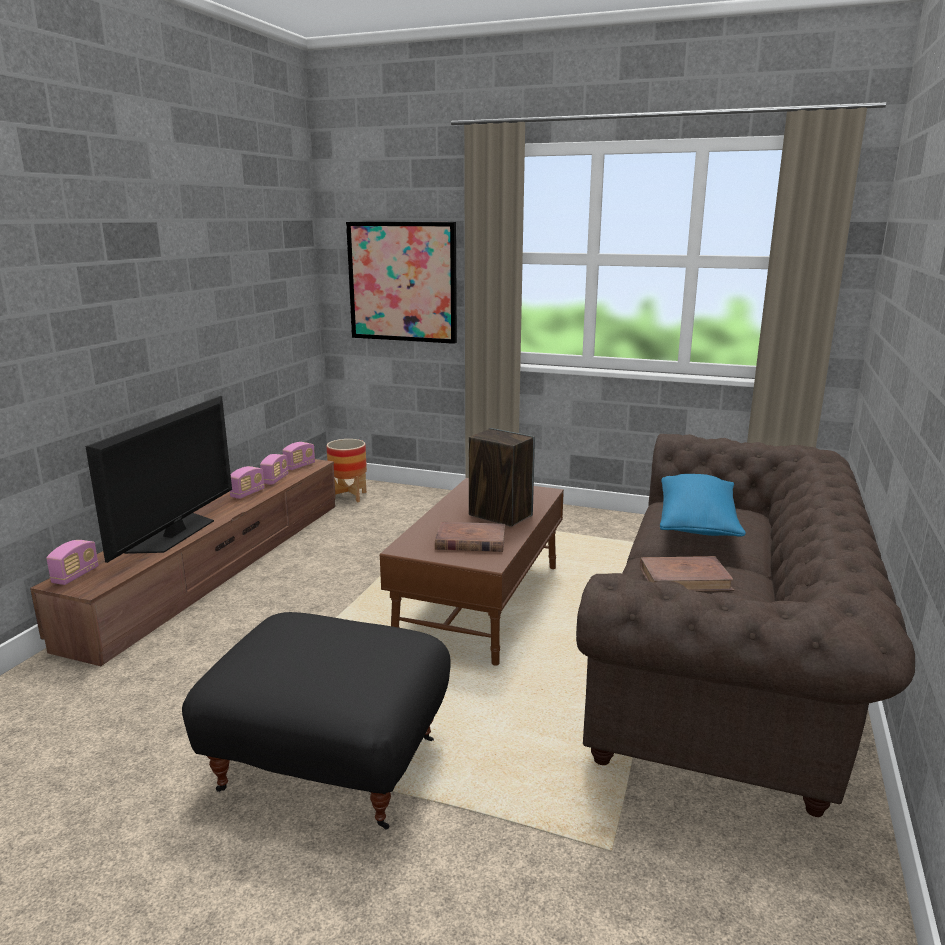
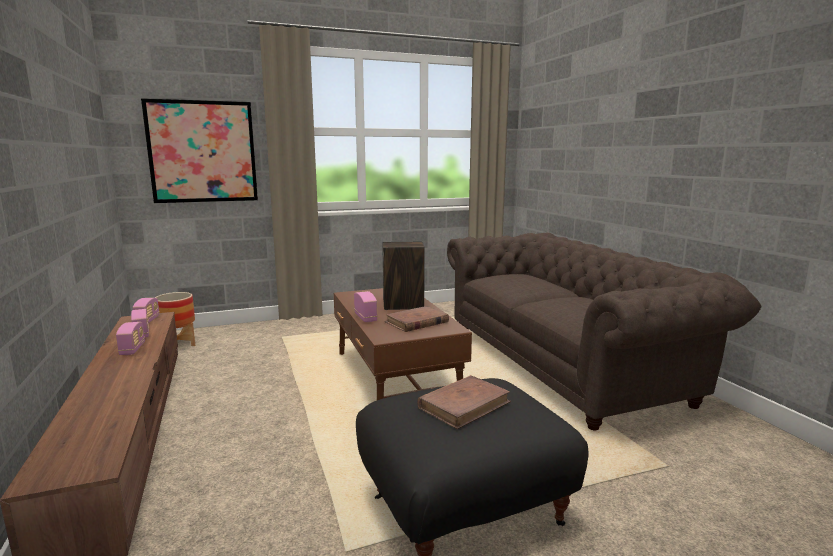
camera: 40 degrees left, 5 degrees down
(76, 576) = (51, 466): radio -> radio (365, 317)
(175, 534) = (112, 396): television -> none
(685, 579) = (573, 305): brown book -> brown book (464, 405)
(697, 524) = (521, 282): blue pillow -> none

